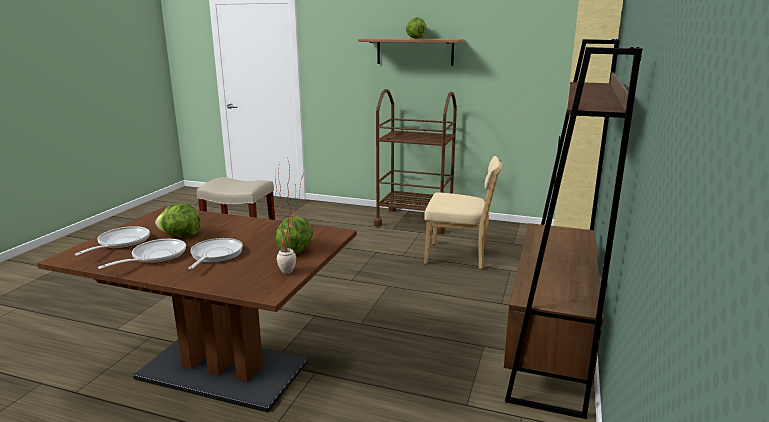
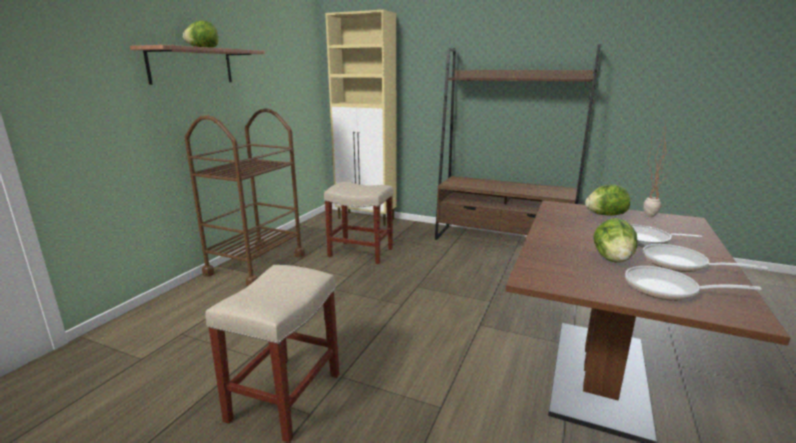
camera: 85 degrees left, 0 degrees up
(460, 256) = (361, 252): beige chair -> beige stool

